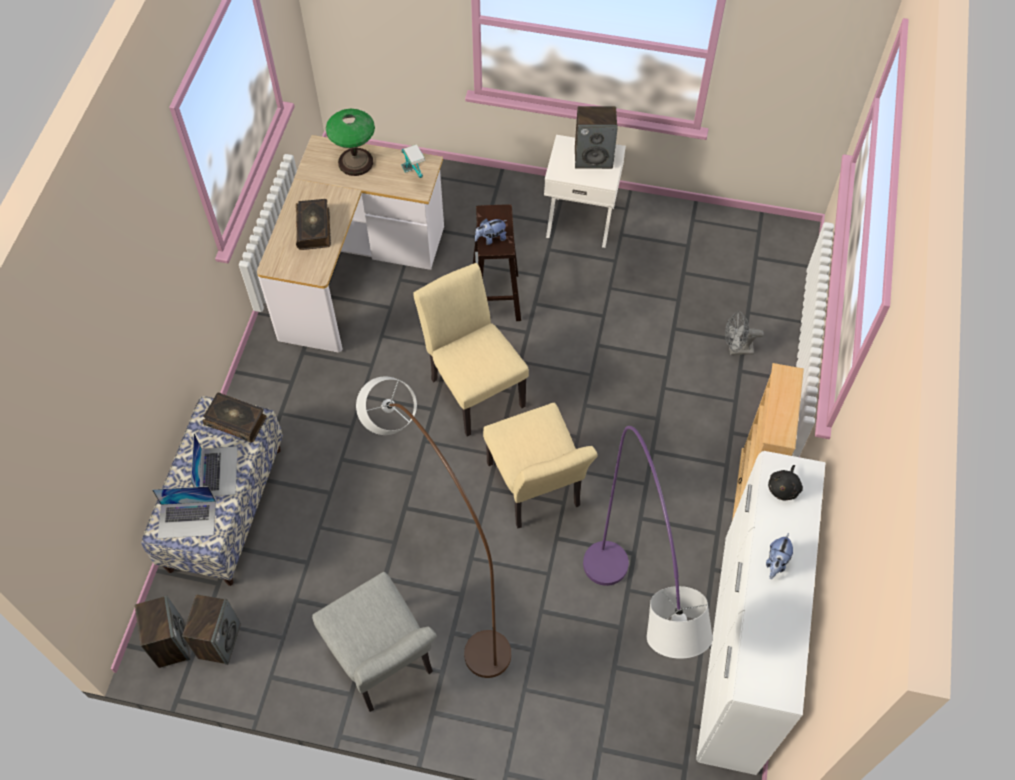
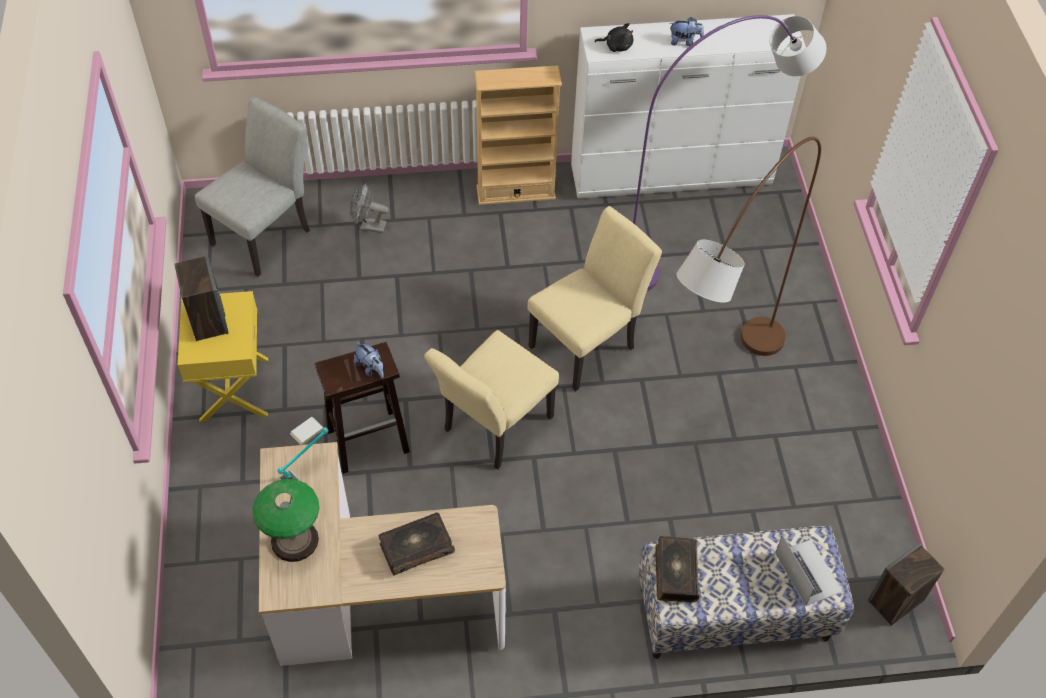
camera: 110 degrees left, 5 degrees down
(218, 471) = (741, 566): laptop -> none
(219, 640) = (868, 557): speaker -> none
(384, 664) = (813, 412): grey chair -> grey chair (267, 233)
(580, 220) = (233, 389): white nightstand -> yellow nightstand
(736, 349) = (368, 226): grey fan -> grey fan turned 120 degrees clockwise

